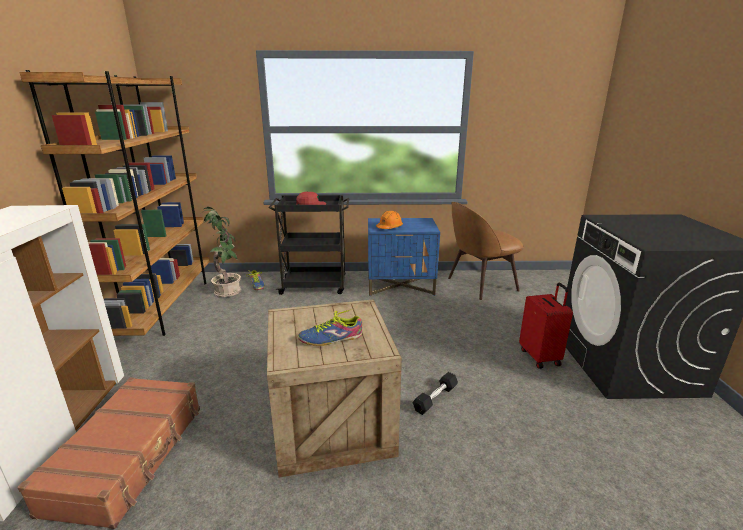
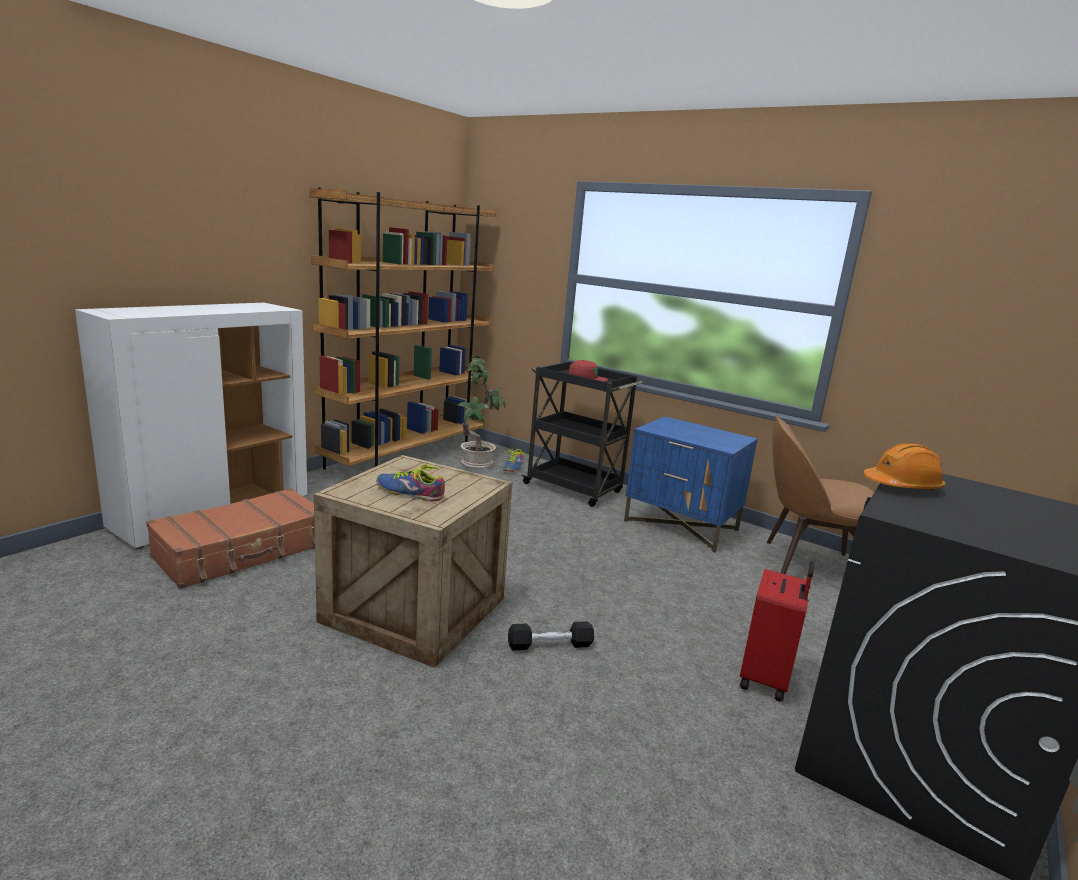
camera: 35 degrees right, 5 degrees down
(389, 227) = (671, 431): orange hard hat -> orange hard hat (902, 486)

